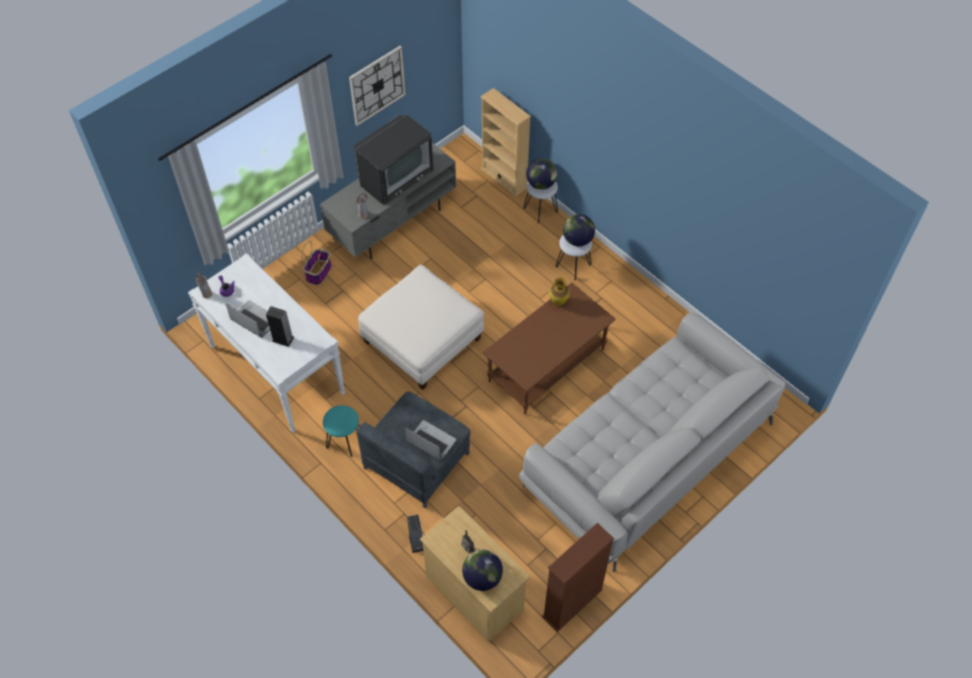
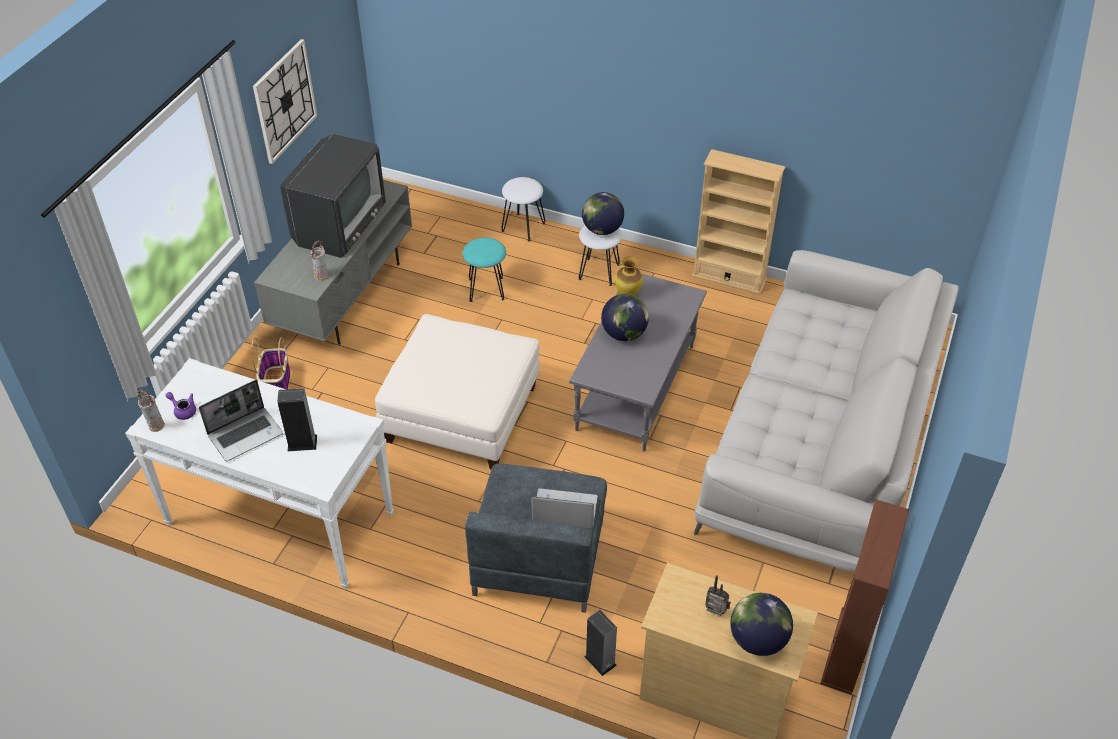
camera: 25 degrees left, 10 degrees down
(254, 320) = (246, 434): laptop -> laptop turned 135 degrees clockwise
(344, 440) = (425, 571): turquoise stool -> turquoise stool (486, 289)
(504, 178) = (459, 208): beige bookcase -> beige bookcase (729, 278)
(541, 184) = (521, 187): globe -> globe (624, 334)
(547, 366) = (637, 388): brown coffee table -> grey coffee table

